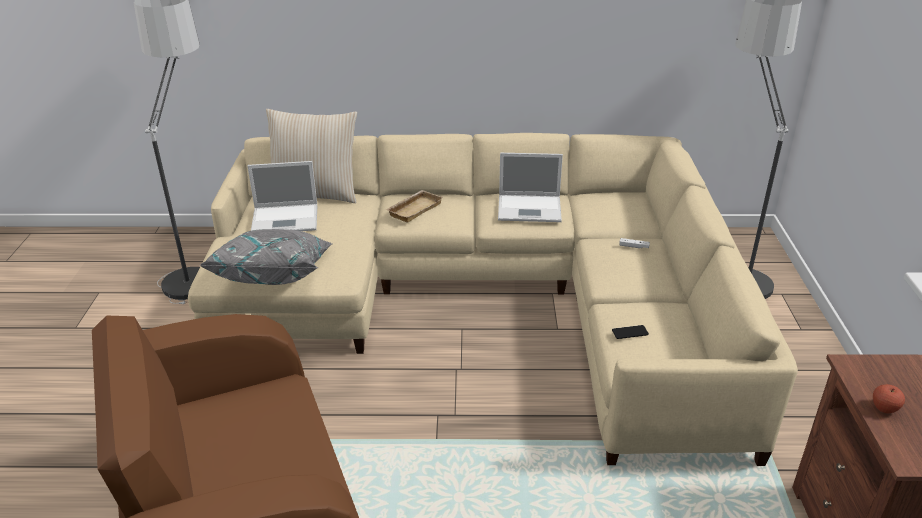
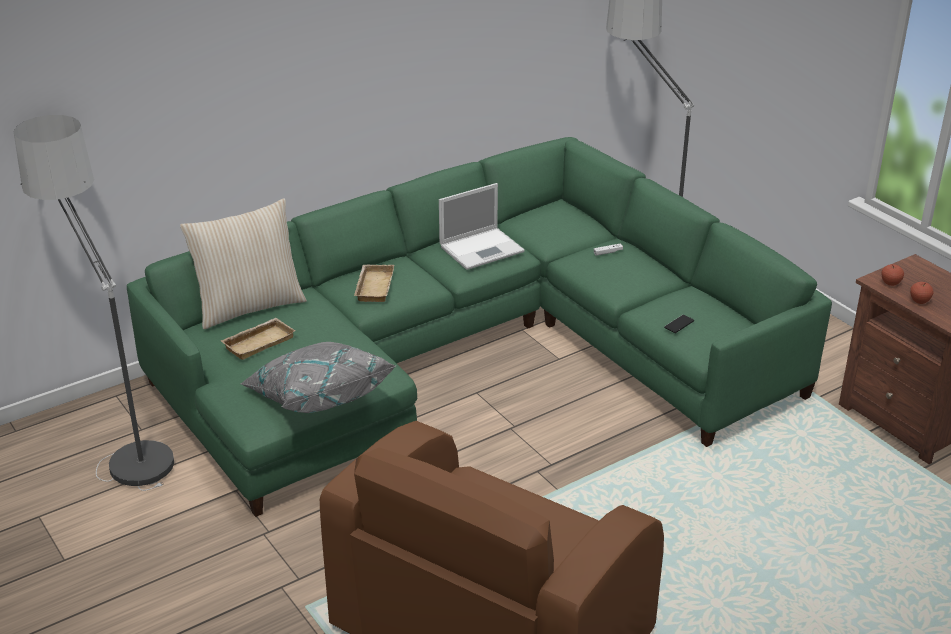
camera: 35 degrees left, 0 degrees up
(286, 219) = (258, 342): laptop -> beige tray
(488, 298) = (470, 356): beige sofa -> green sofa
(866, 374) = (890, 283): none -> apple

